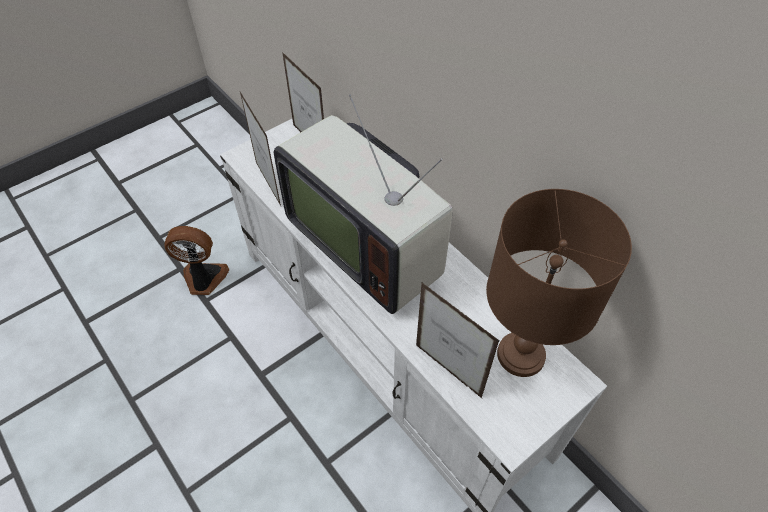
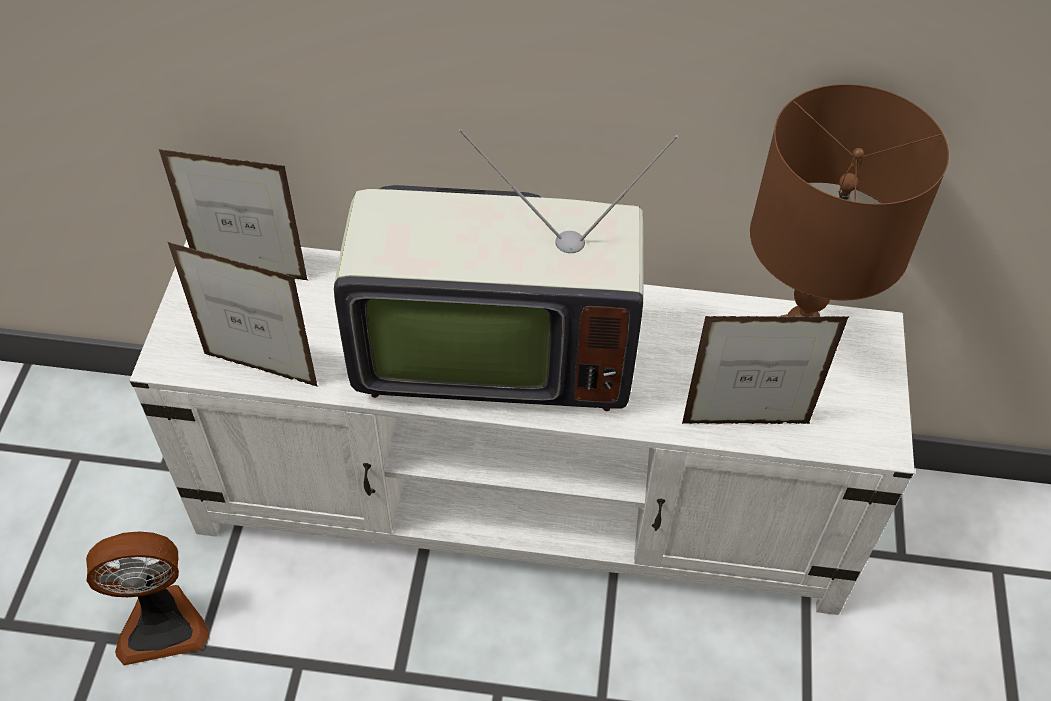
camera: 45 degrees left, 0 degrees up
(204, 279) = (162, 622): fan -> fan turned 150 degrees counterclockwise

